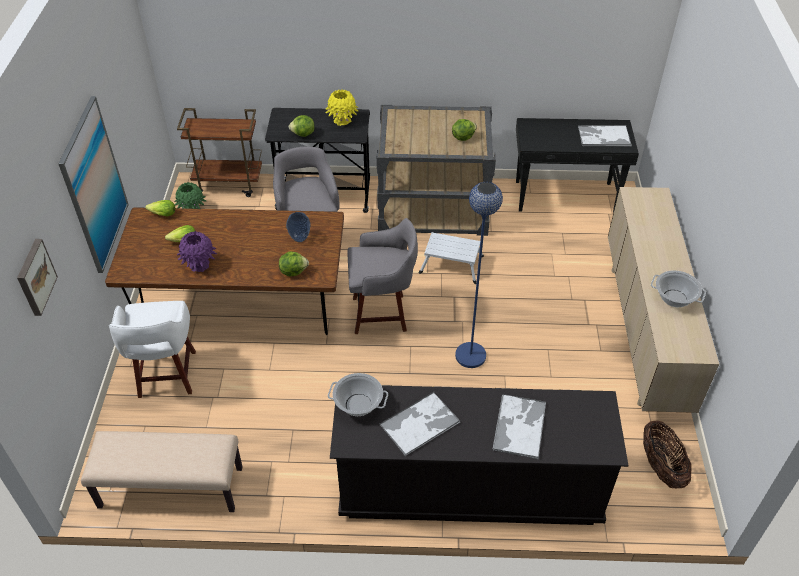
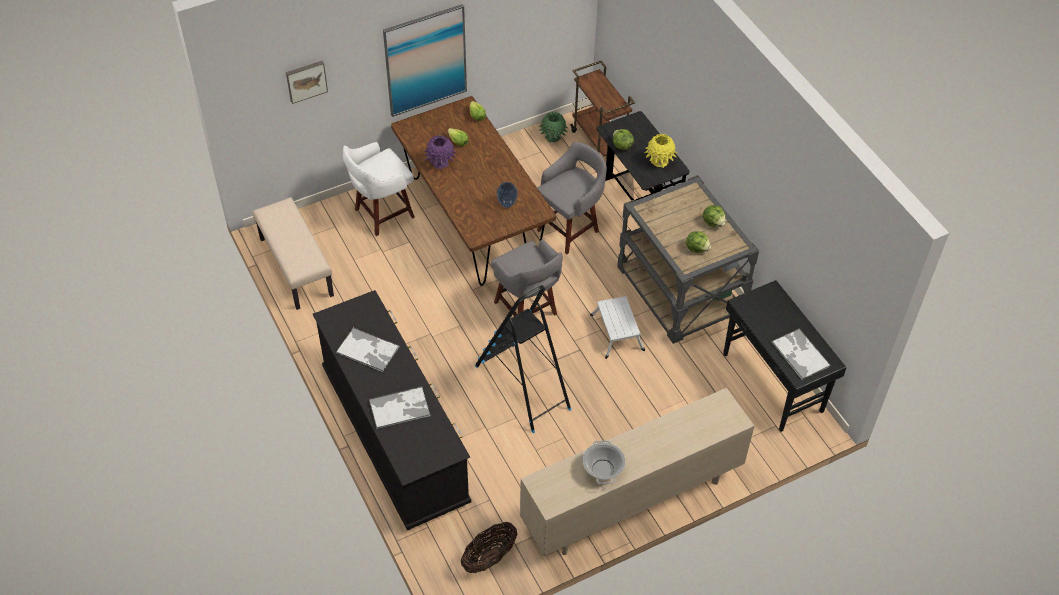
camera: 60 degrees right, 5 degrees up
(293, 271) = (470, 217): lettuce -> lettuce (713, 222)
(358, 405) = (364, 309): cooking pot -> none
(471, 356) = (521, 387): blue floor lamp -> black step ladder

